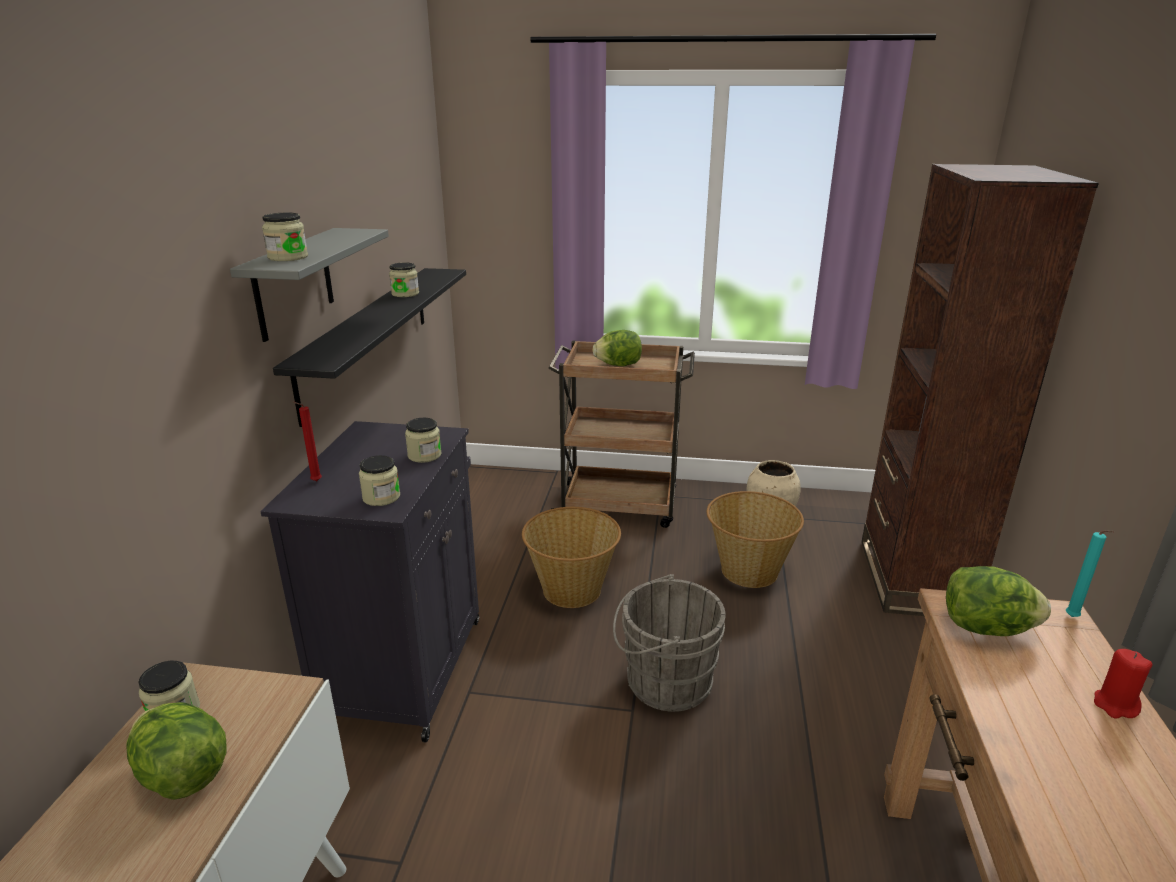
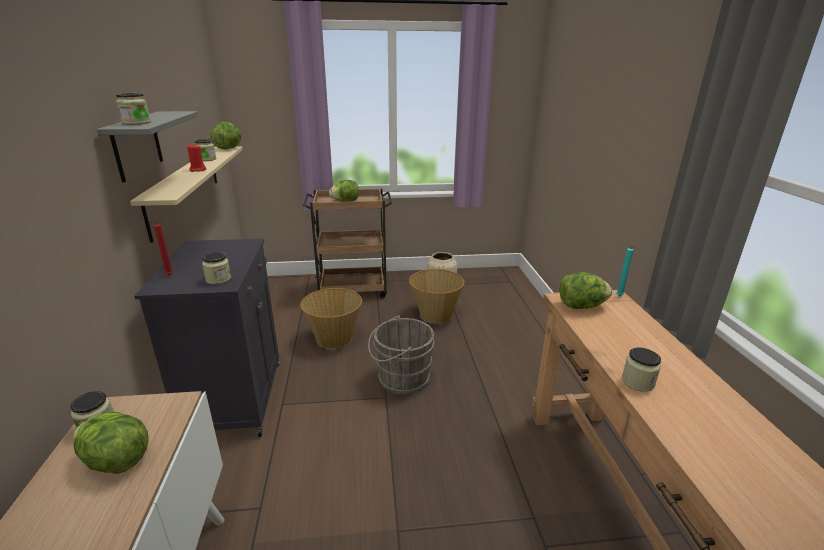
camera: 15 degrees left, 0 degrees up
(368, 337) = (185, 187): black shelf -> beige shelf
(424, 455) = (240, 254): jar -> jar (637, 382)
(444, 273) = (229, 148): none -> lettuce
(914, 578) = (524, 307): brown bookcase -> none
(1115, 705) = (649, 331): red candle -> red candle (197, 170)

